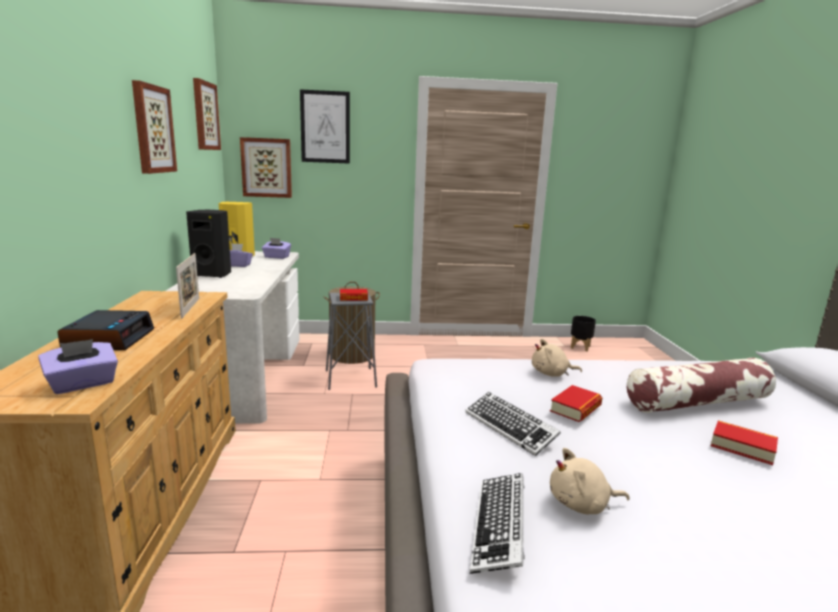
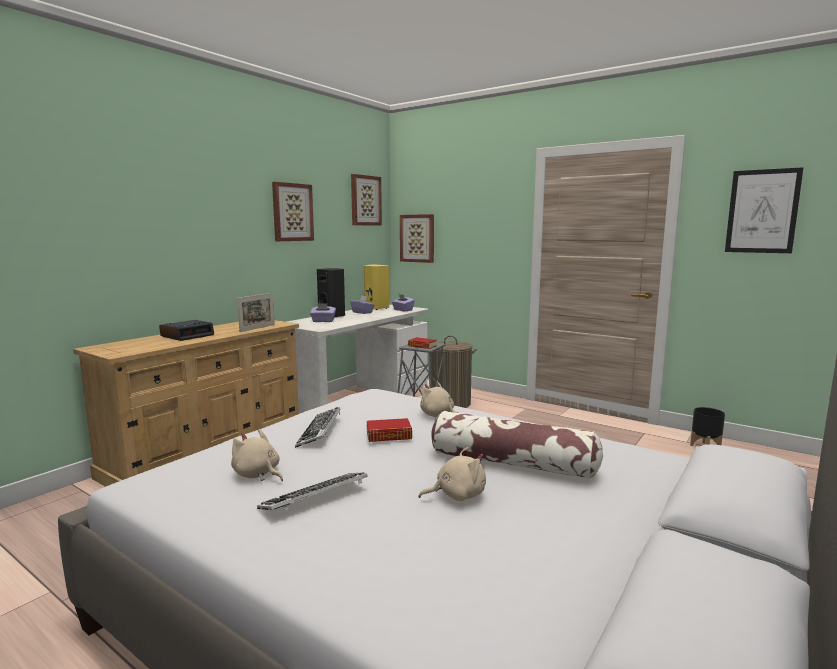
camera: 40 degrees right, 5 degrees down
(83, 384) = (133, 349): purple tissue box -> purple tissue box (323, 321)
(325, 127) = (459, 202): picture -> picture (762, 211)
(499, 527) = (194, 464): keyboard -> keyboard (315, 499)
(742, 447) = (457, 495): book -> beige plush toy

